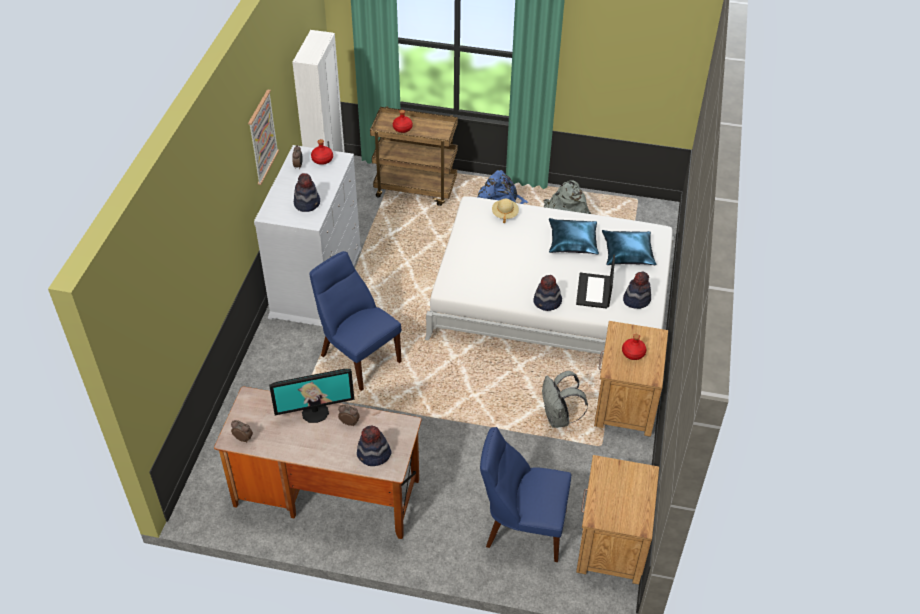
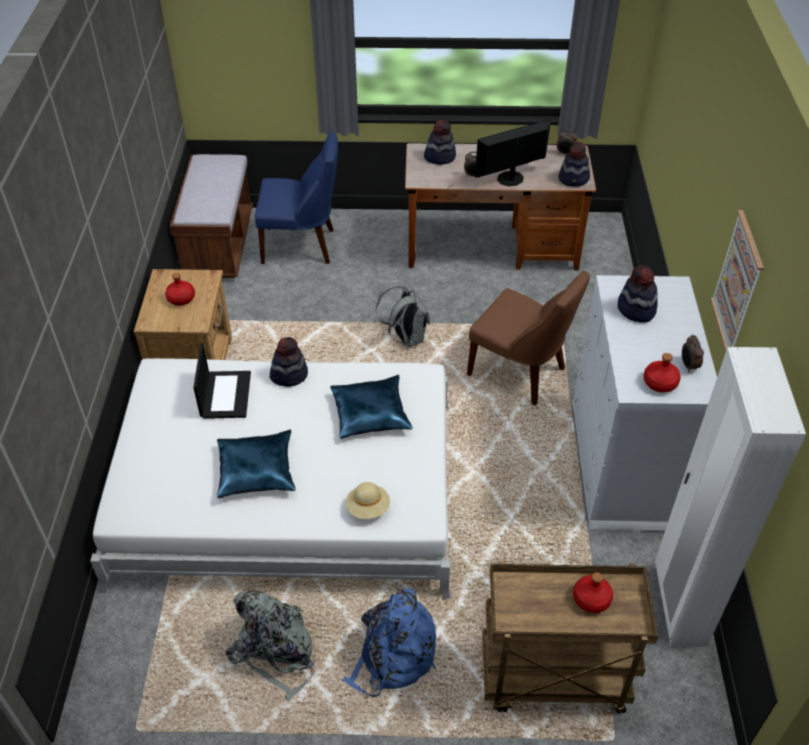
camera: 170 degrees right, 0 degrees up
(358, 357) = (520, 373): blue chair -> brown chair
(558, 418) = (271, 341): grey backpack -> grey backpack (406, 337)
(611, 545) = (218, 245): brown nightstand -> brown bench
(627, 253) = (172, 466): blue pillow -> blue pillow (370, 413)
(636, 299) = (168, 390): hat -> hat (574, 179)

